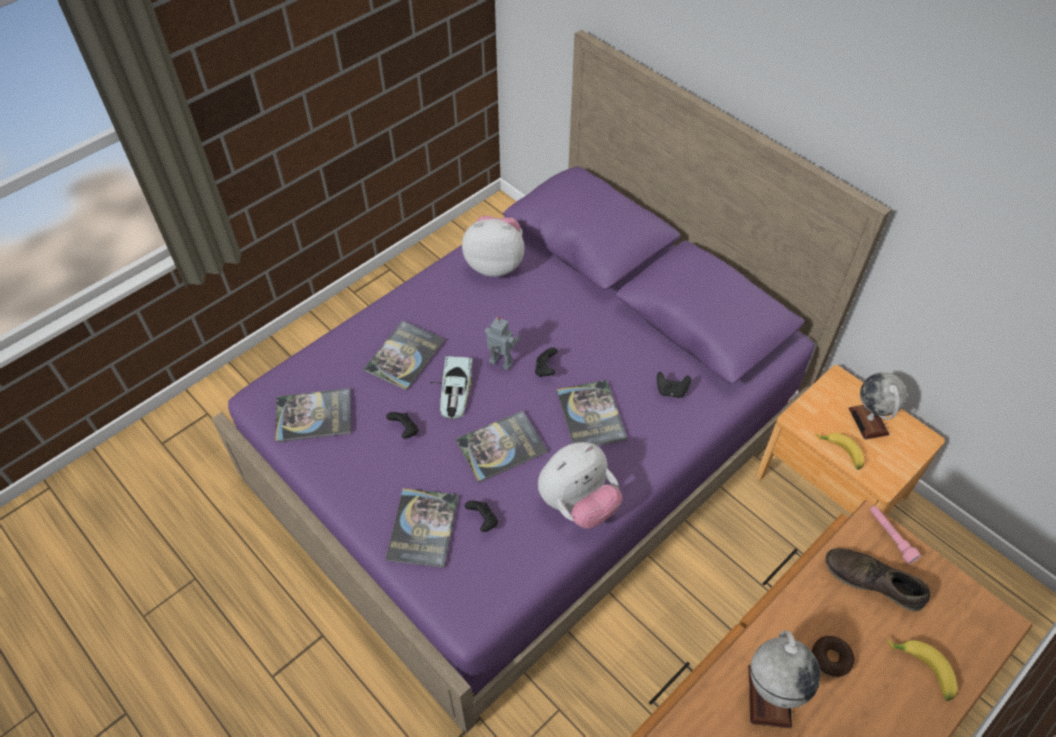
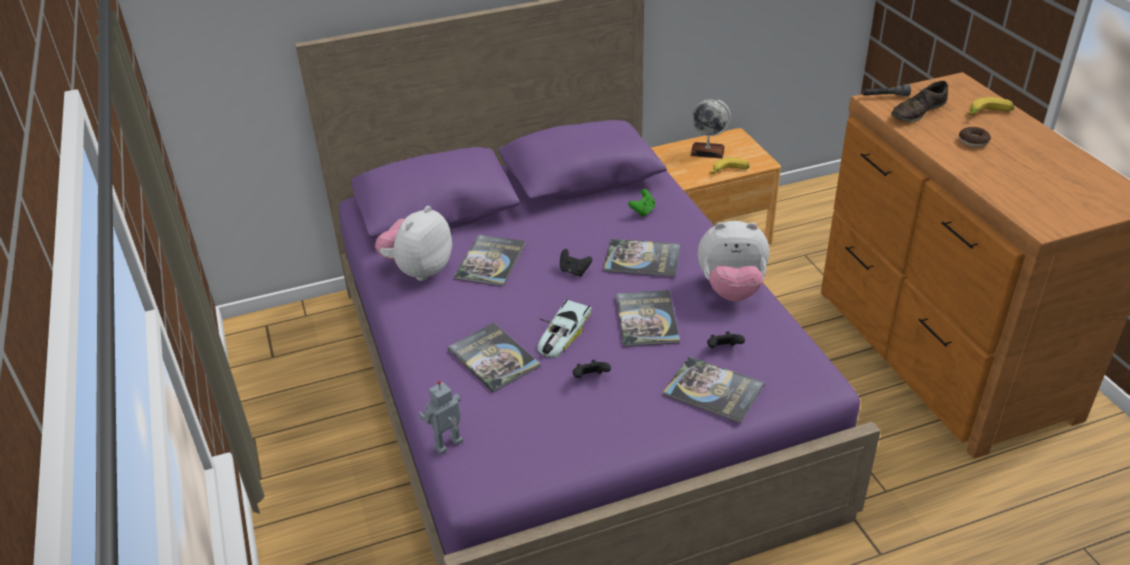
camera: 65 degrees left, 15 degrees down
(314, 416) = (529, 444): book -> book (490, 261)
(454, 390) = (561, 334): toy car -> toy car turned 90 degrees clockwise
(500, 364) = (548, 297): toy robot -> toy robot (449, 446)
(578, 503) = (731, 290): plush toy -> plush toy turned 105 degrees clockwise
(671, 391) = (643, 211): black game controller -> green game controller
(769, 695) = (996, 170): globe -> none
(890, 537) = (885, 96): pink flashlight -> grey flashlight

